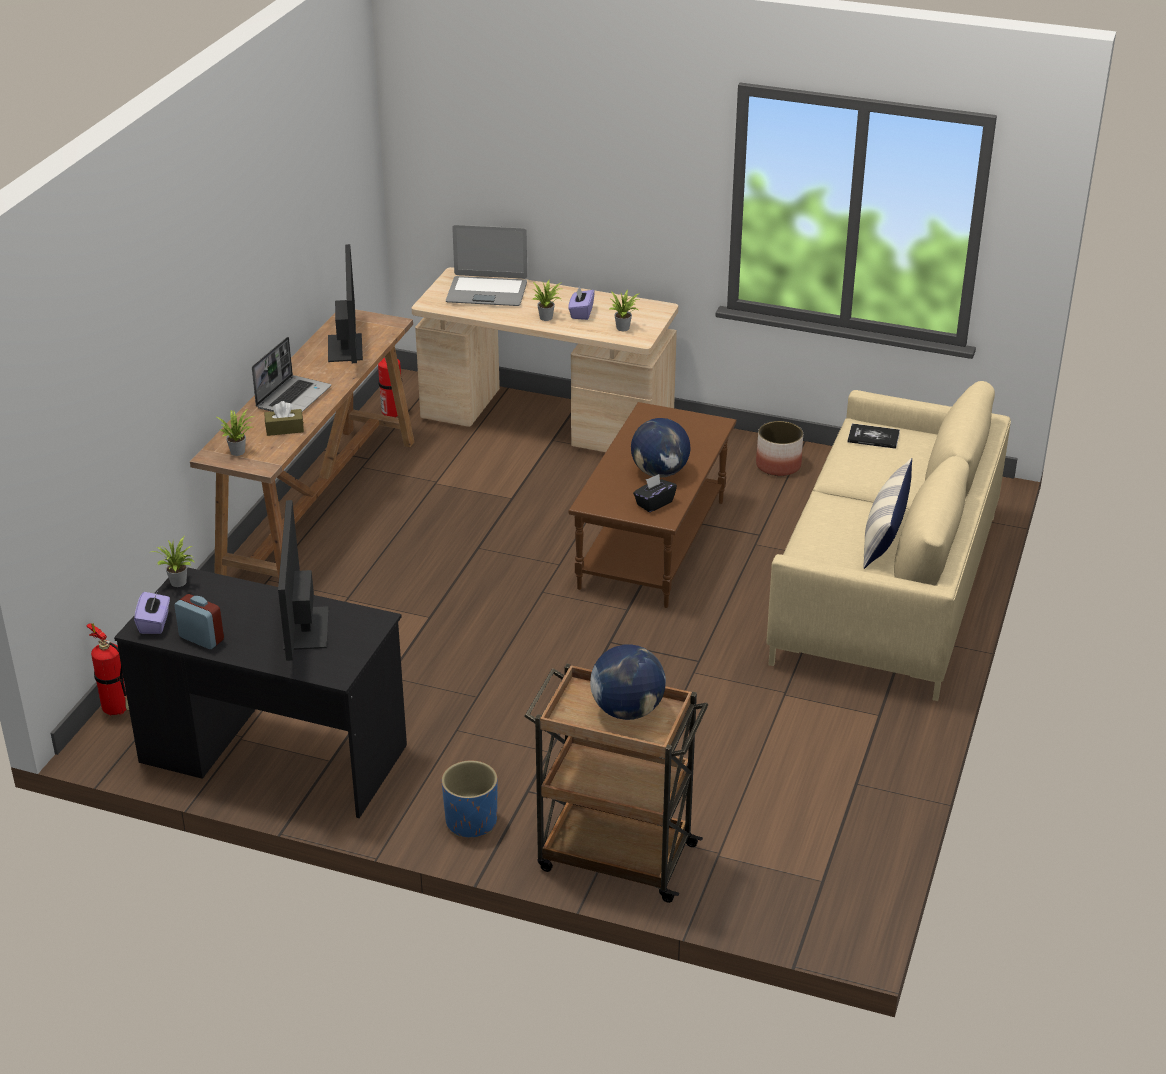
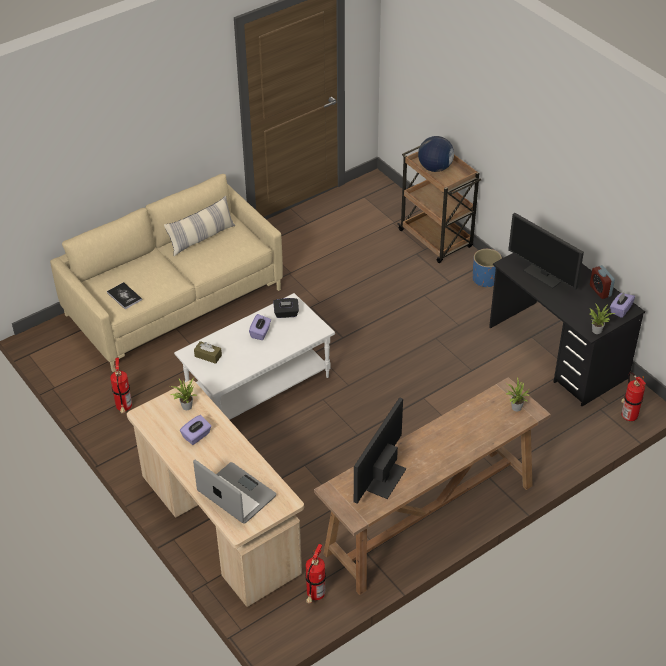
camera: 145 degrees left, 10 degrees up
(284, 429) = (475, 414): brown tissue box -> brown tissue box (208, 356)
(293, 397) = (452, 442): laptop -> none
(305, 629) = (545, 274): monitor -> monitor turned 105 degrees clockwise
(548, 317) = (222, 443): potted plant -> none
(654, 545) = (258, 386): brown coffee table -> white coffee table
(660, 472) = (260, 333): globe -> purple tissue box
(778, 465) = (124, 409): planter -> fire extinguisher

